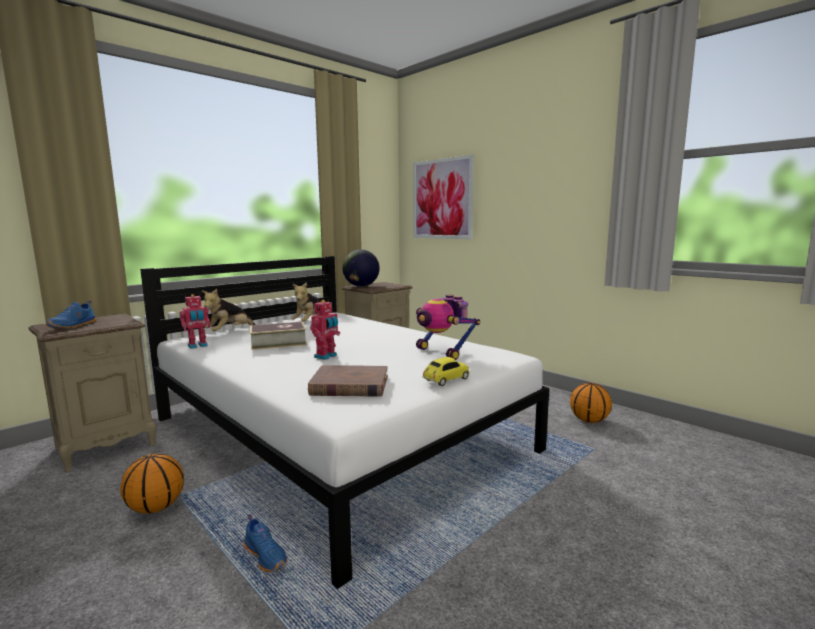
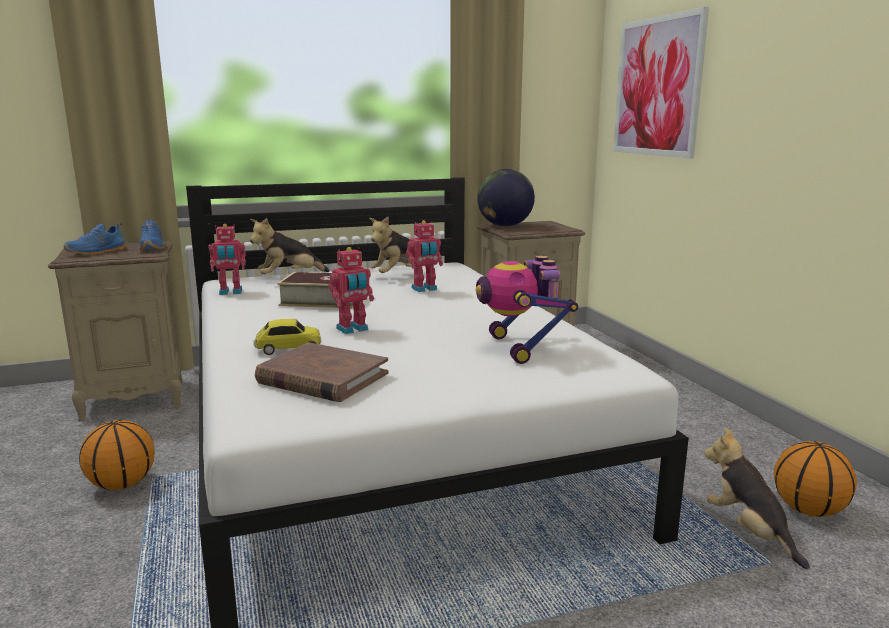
camera: 25 degrees right, 5 degrees up
(266, 555) = (177, 578): blue shoe -> blue shoe (153, 248)
(341, 328) = (425, 289): none -> toy robot
(445, 380) = (459, 394): toy car -> toy car (288, 349)
(573, 437) = (749, 531): none -> plush toy

